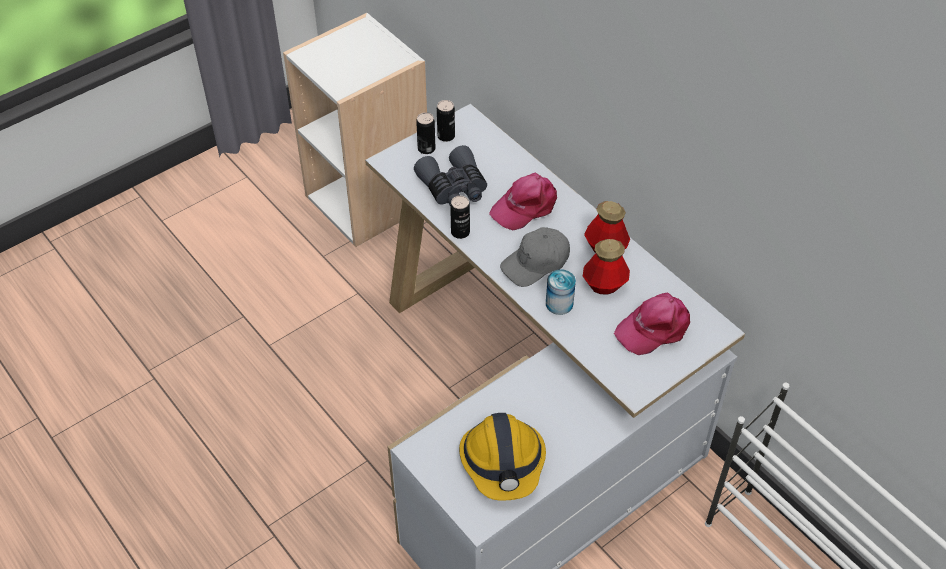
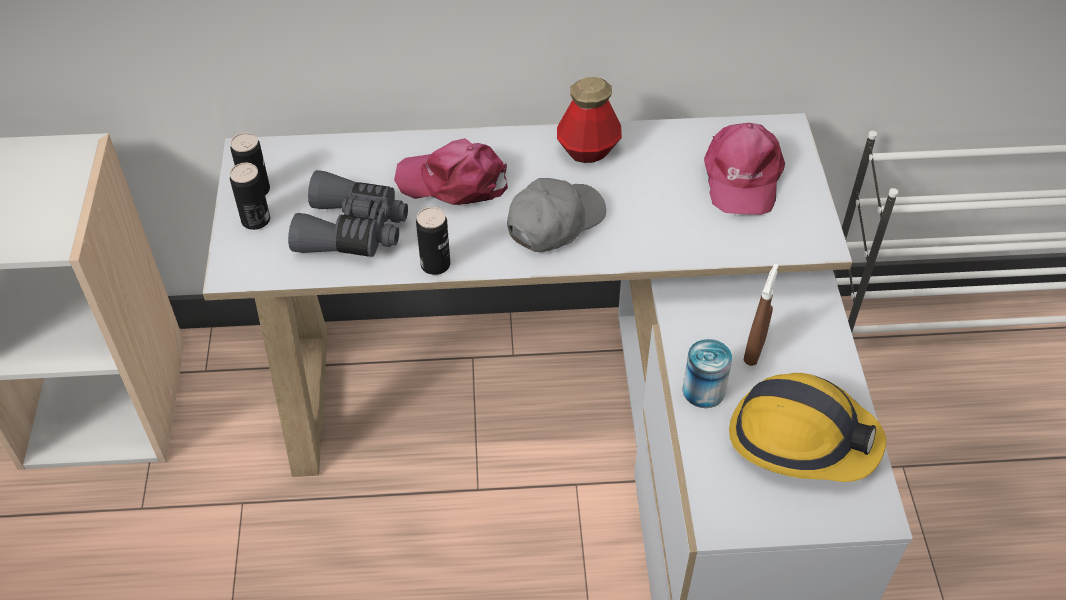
camera: 55 degrees left, 0 degrees up
(525, 206) = (453, 181): pink cap -> pink cap turned 105 degrees clockwise
(536, 263) = (554, 222): grey cap -> grey cap turned 135 degrees counterclockwise
(548, 411) = (754, 351): none -> brown spray bottle
(559, 303) = (637, 236): can -> can (703, 390)
(604, 285) = (642, 182): bottle -> none

